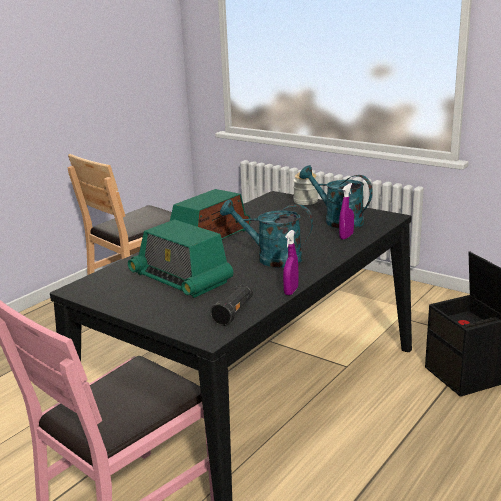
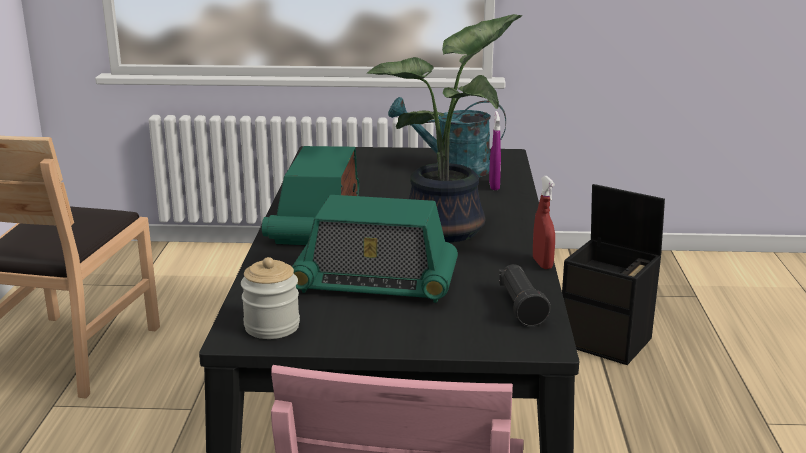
camera: 35 degrees left, 0 degrees up
(271, 258) = (449, 230): turquoise watering can -> potted plant
(291, 291) = (542, 264): purple spray bottle -> red spray bottle
(305, 201) = (370, 152): jar -> jar (272, 326)

